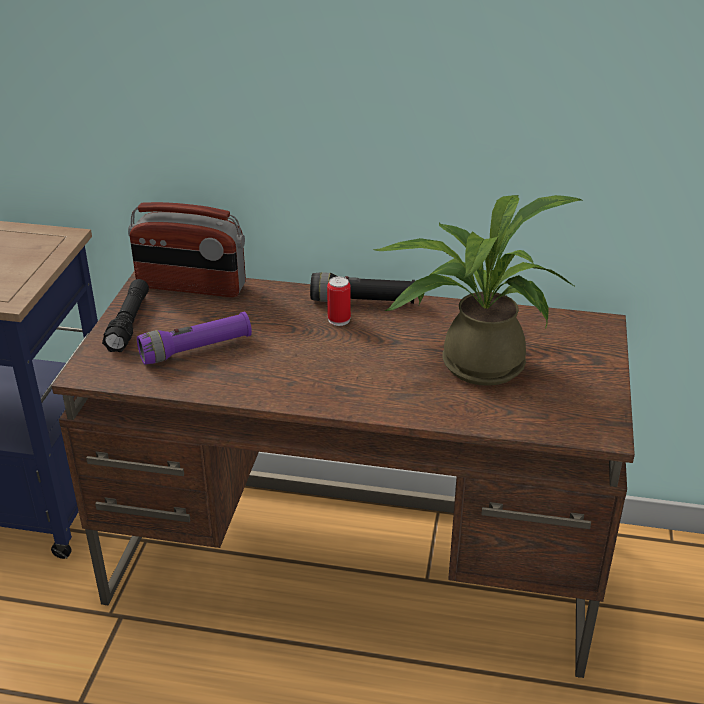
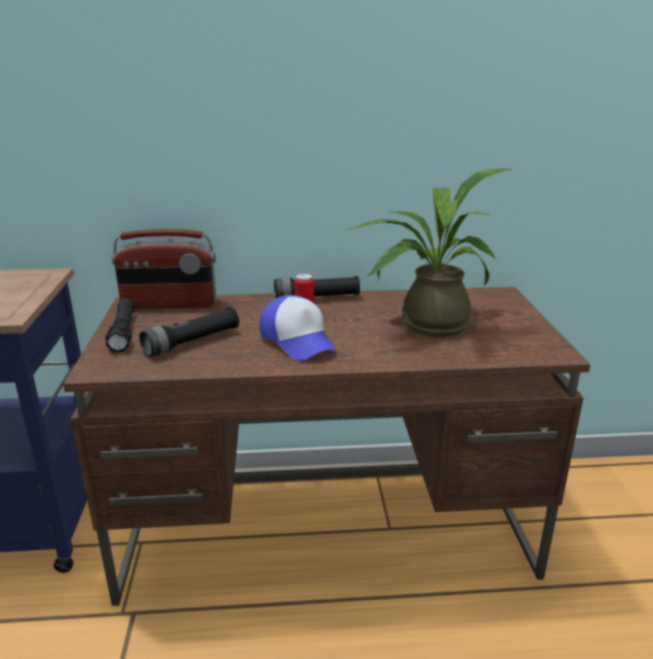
camera: 15 degrees left, 10 degrees down
(196, 349) = (192, 342): purple flashlight -> black flashlight
(312, 364) = (298, 340): none -> cap

